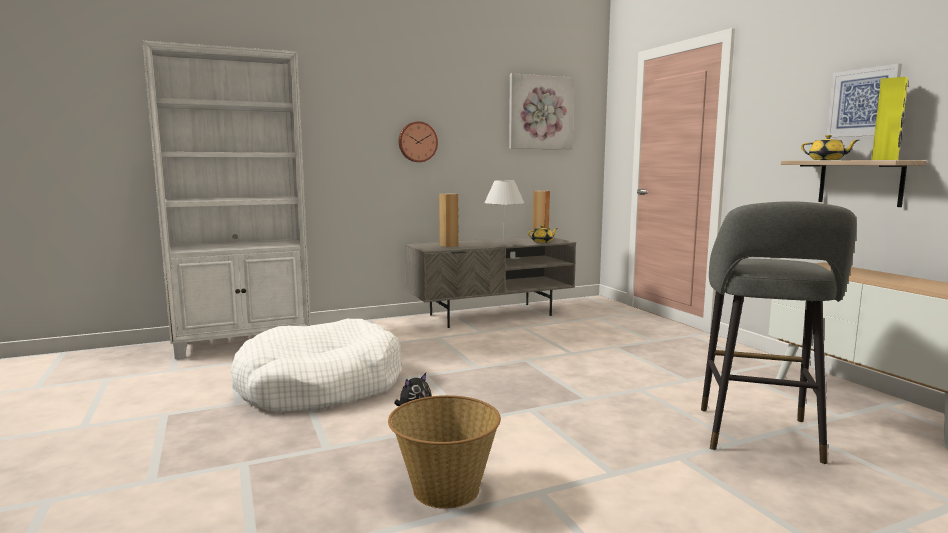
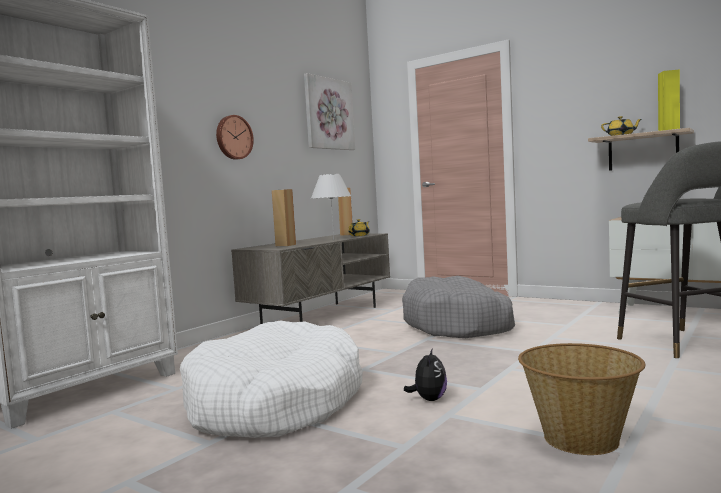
camera: 30 degrees left, 5 degrees down
(582, 352) = (458, 325): none -> grey dog bed
(863, 102) = (637, 92): picture -> none

